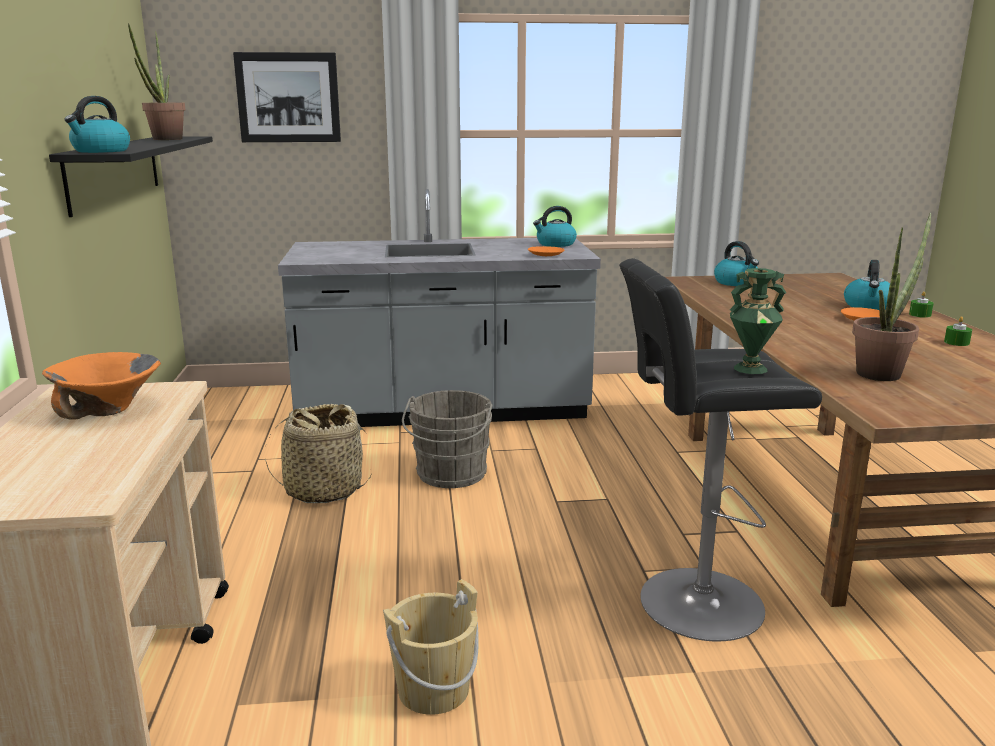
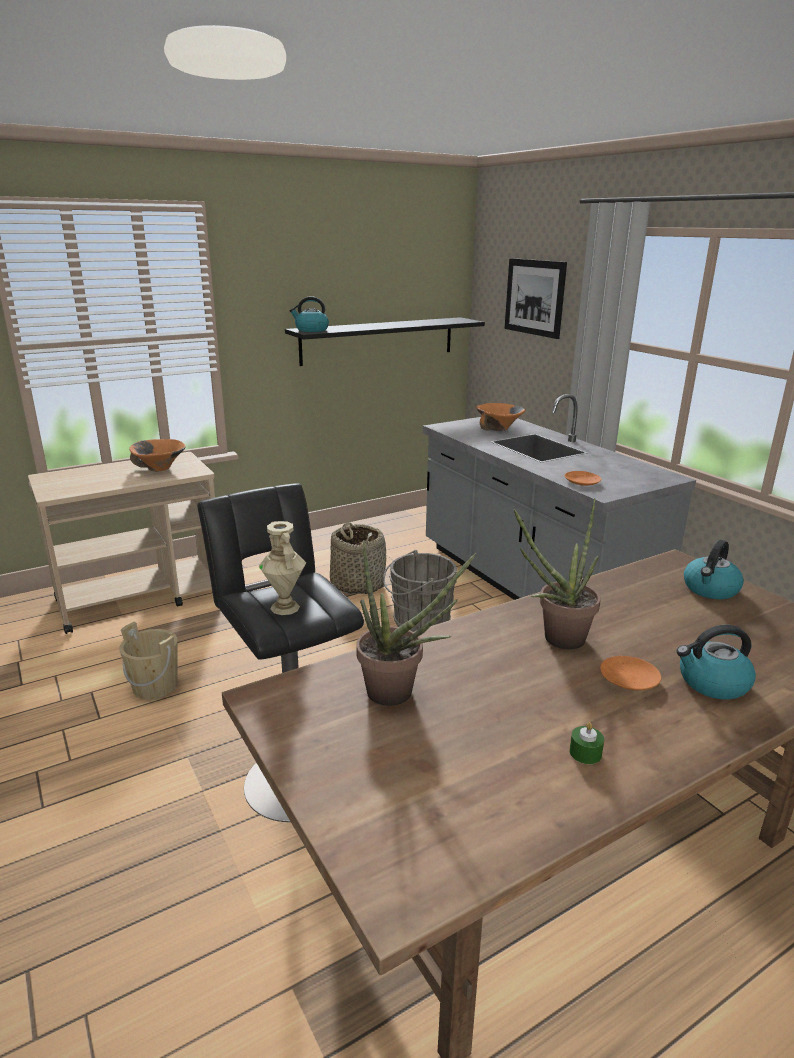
camera: 65 degrees right, 5 degrees up
(164, 139) = (427, 322): potted plant -> potted plant (556, 640)
(349, 249) = (499, 429): none -> orange bowl
(555, 244) = (640, 478): kettle -> none
(750, 368) = (286, 607): green vase -> beige vase
(920, 315) = (716, 726): green candle -> none

